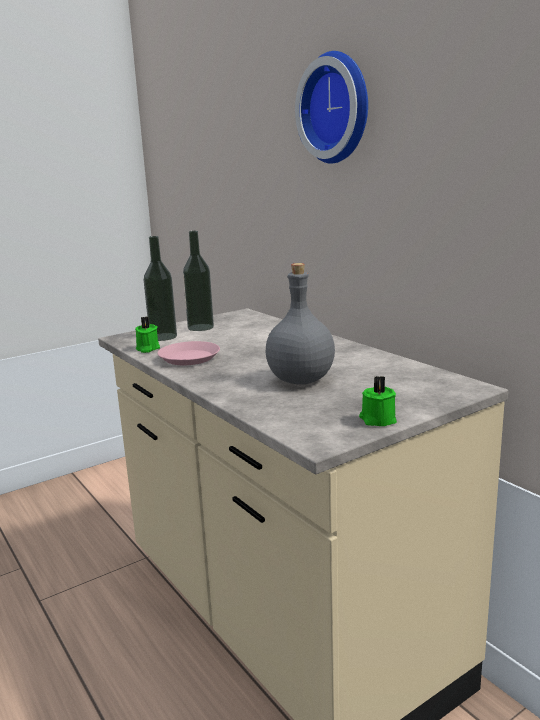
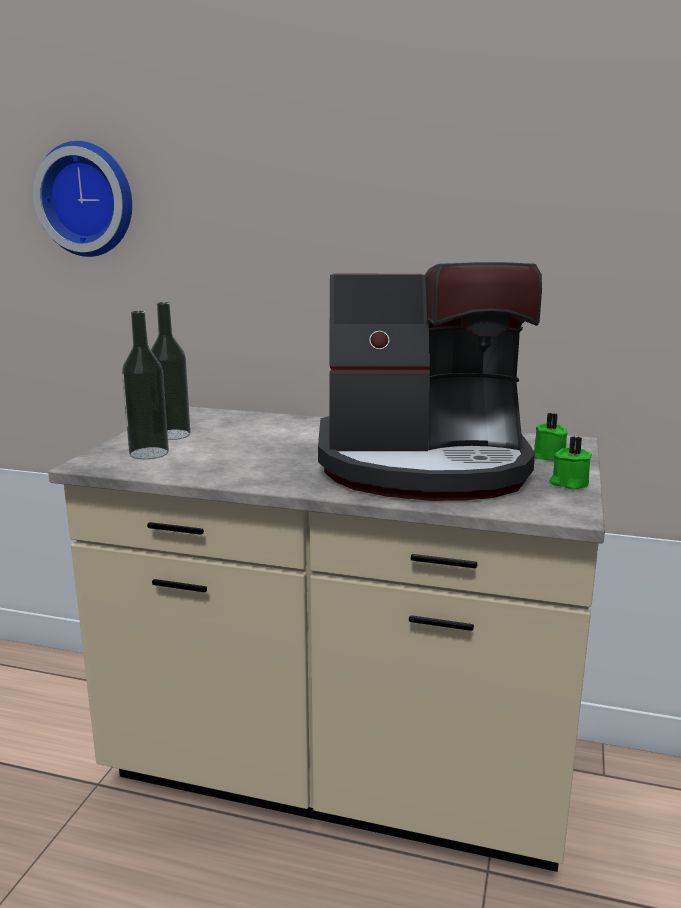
camera: 40 degrees left, 0 degrees up
(147, 349) = (164, 470): green candle -> green candle (550, 456)
(189, 358) = (247, 469): pink plate -> none
(302, 380) = (424, 465): grey bottle -> coffee machine
(338, 108) = (348, 151): wall clock -> wall clock (88, 199)

